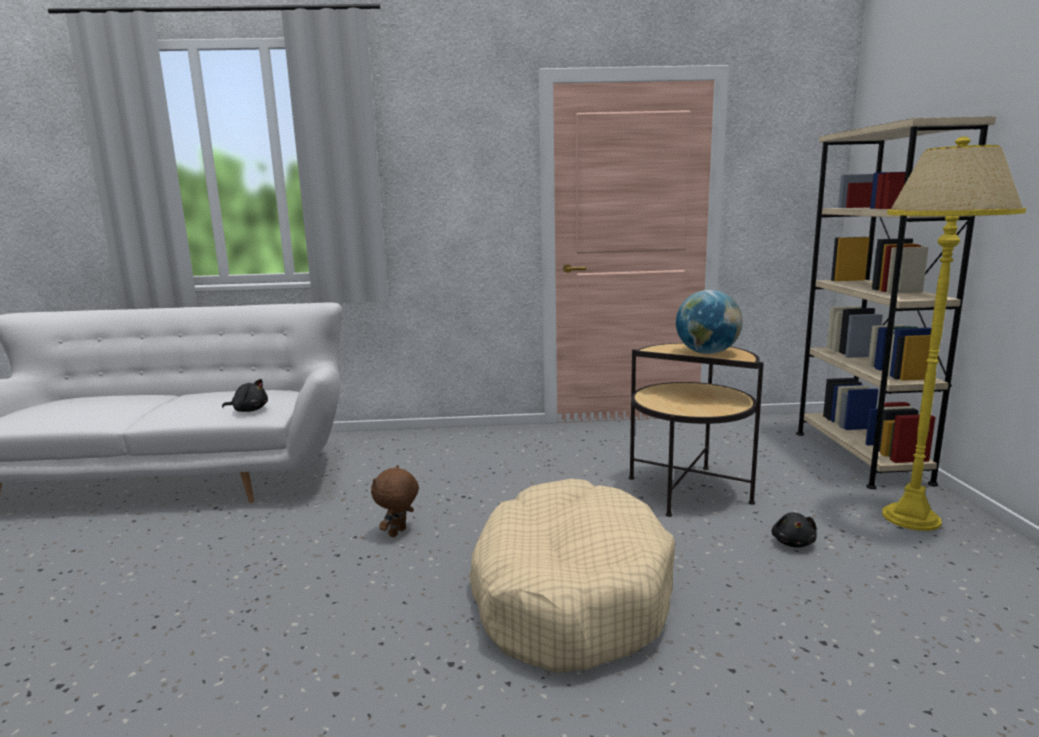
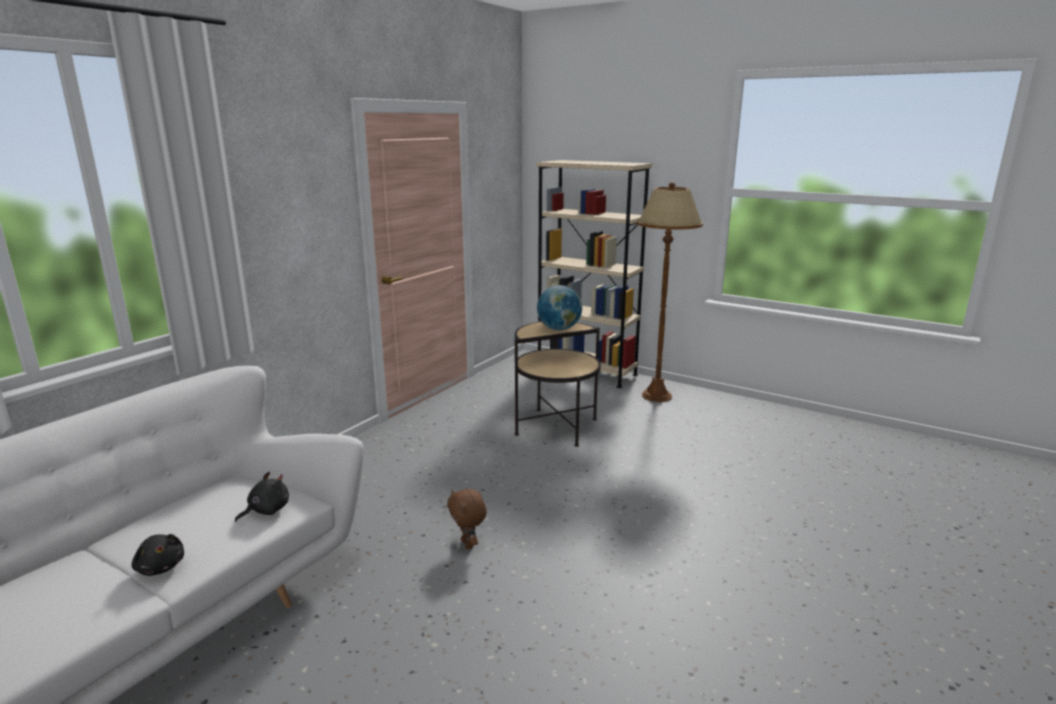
camera: 55 degrees left, 5 degrees up
(569, 594) = (622, 510): beige dog bed -> none
(793, 542) = (644, 430): black plush toy -> black plush toy (161, 567)
(911, 518) = (657, 396): yellow floor lamp -> brown floor lamp

